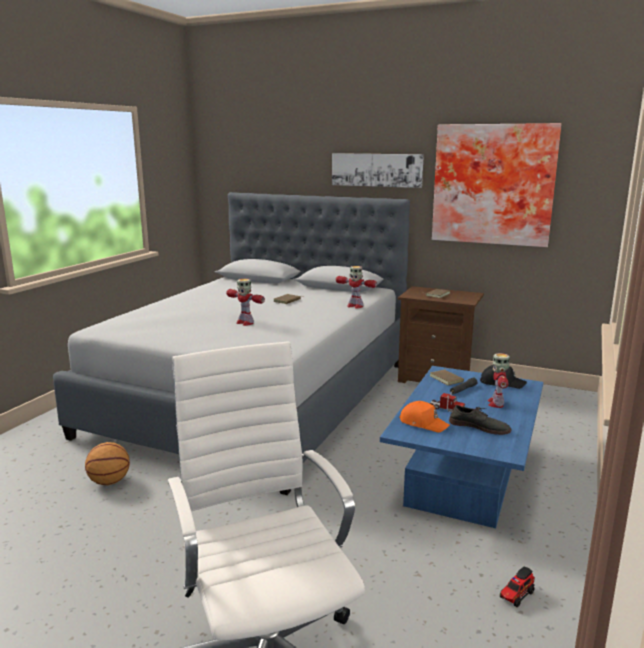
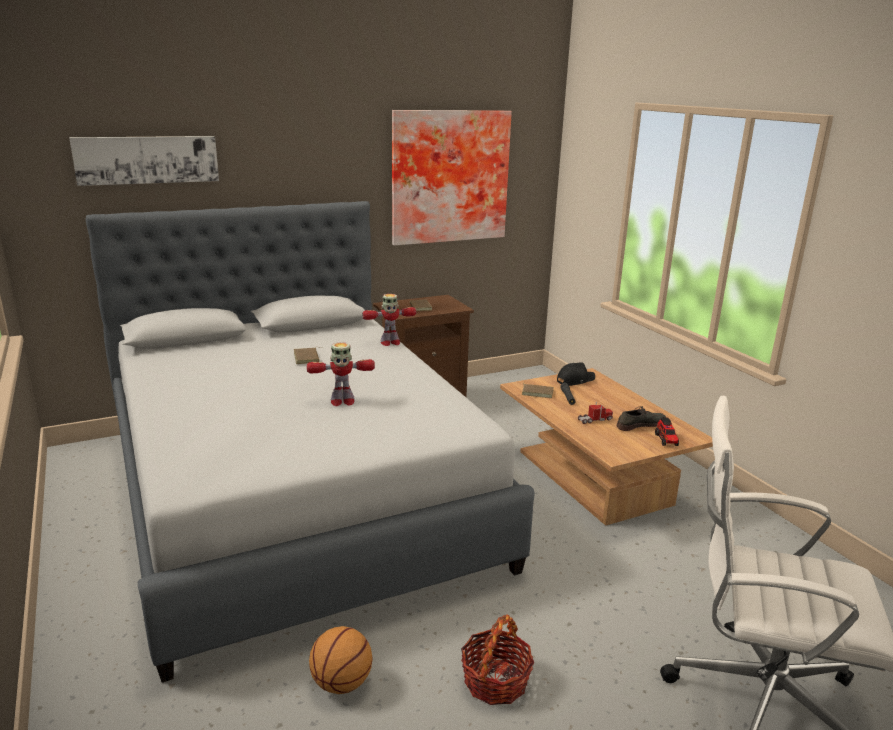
camera: 50 degrees left, 5 degrees up
(161, 529) = (495, 681): none -> basket
(376, 170) = (317, 166): picture -> picture (147, 159)
(423, 423) = (609, 439): orange cap -> none
(464, 475) = (592, 477): blue coffee table -> brown coffee table
(496, 403) = (608, 399): toy robot -> none
(516, 595) = (758, 543): toy truck -> toy truck (666, 440)

